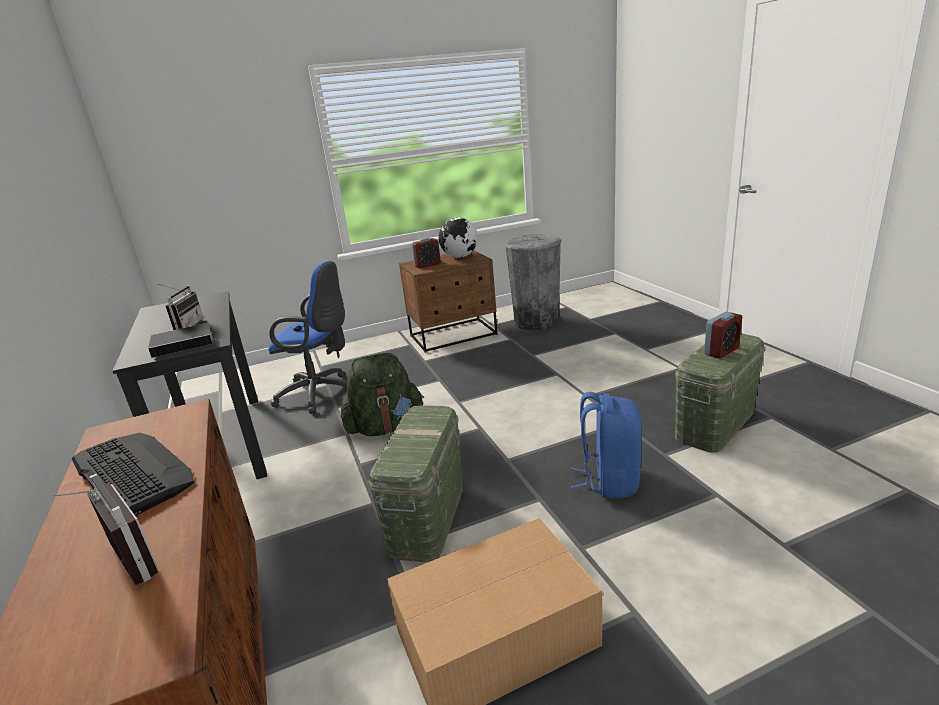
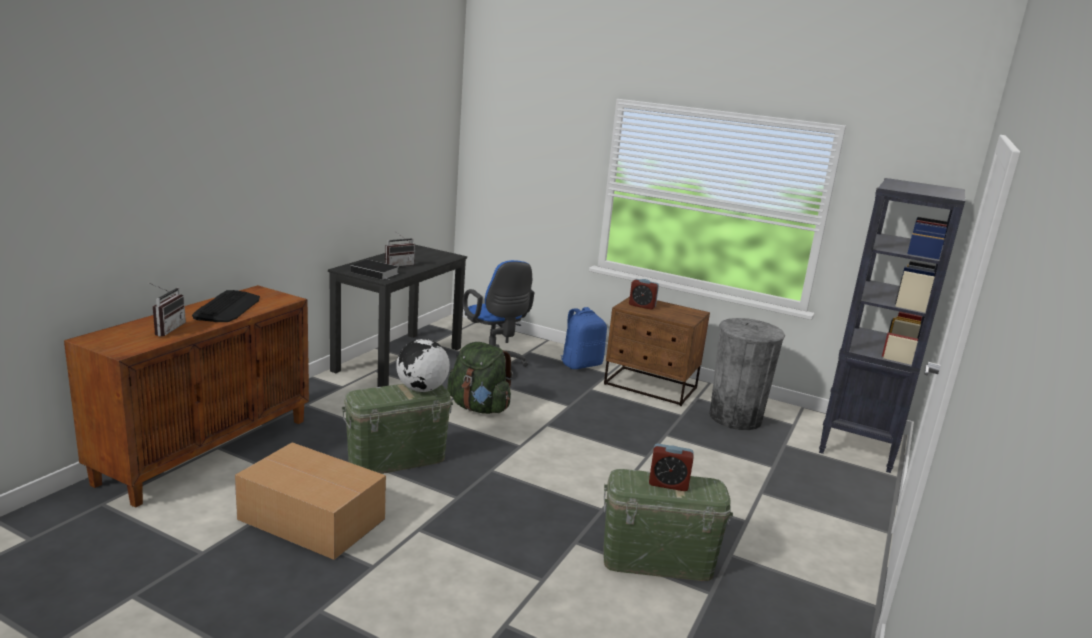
camera: 45 degrees right, 5 degrees down
(460, 257) = (679, 313): globe -> globe (421, 389)
(609, 480) = (510, 522): blue backpack -> blue backpack (581, 364)
(613, 298) = (858, 445): none -> black bookcase

